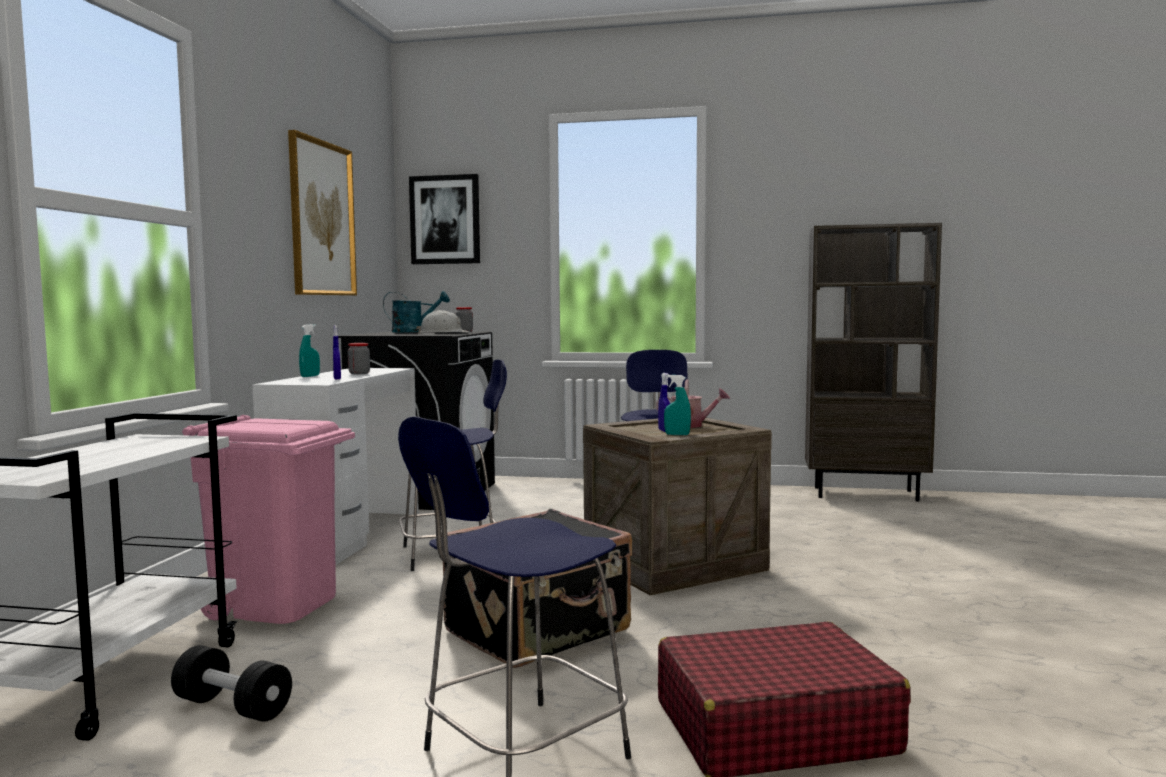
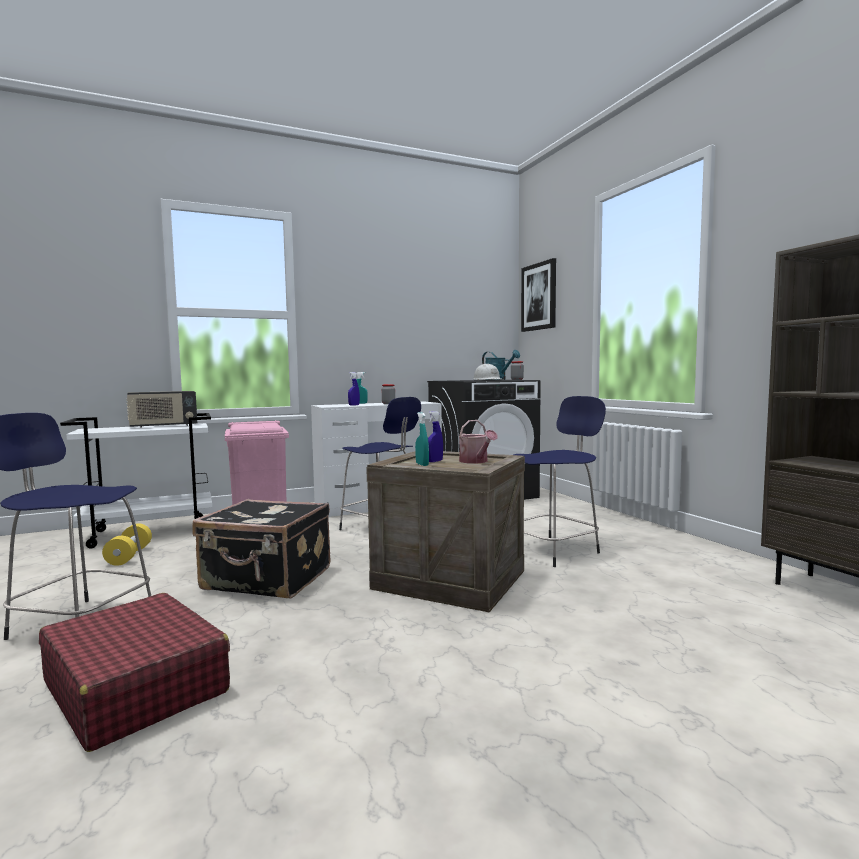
camera: 55 degrees right, 0 degrees up
(116, 447) = (163, 426): none -> radio
(232, 707) = (129, 556): black dumbbell -> yellow dumbbell
(321, 219) = (418, 306): picture -> none

